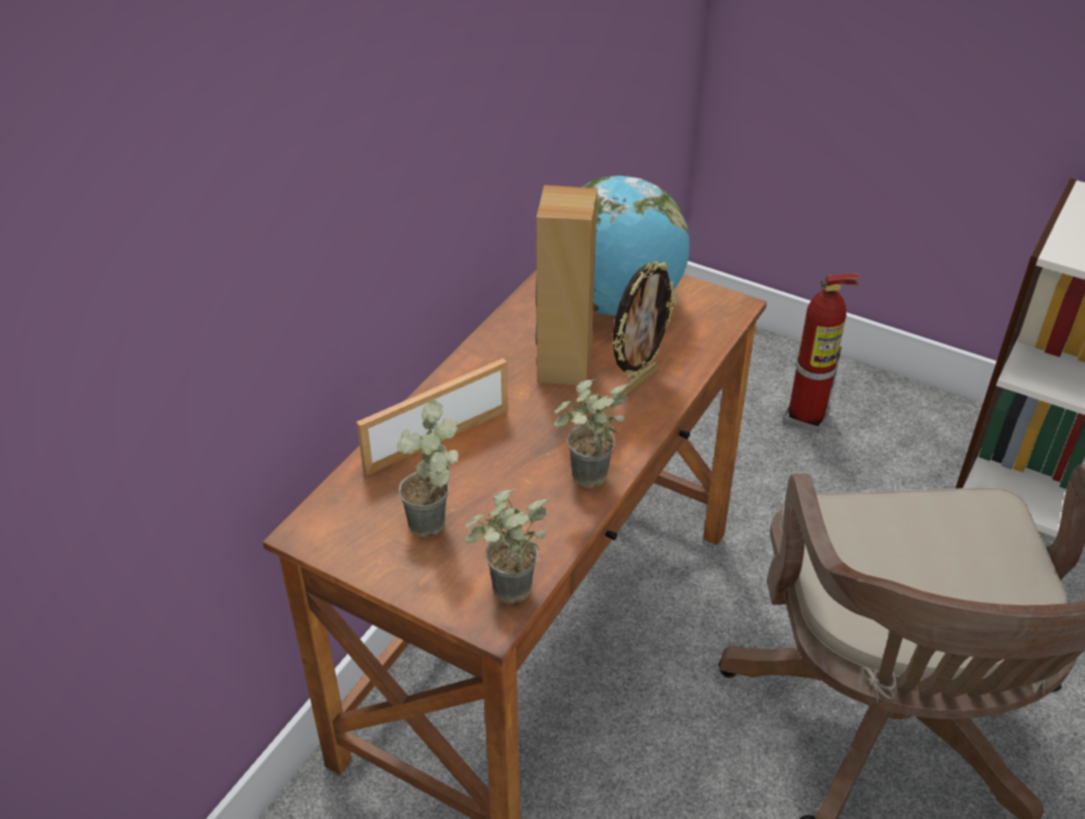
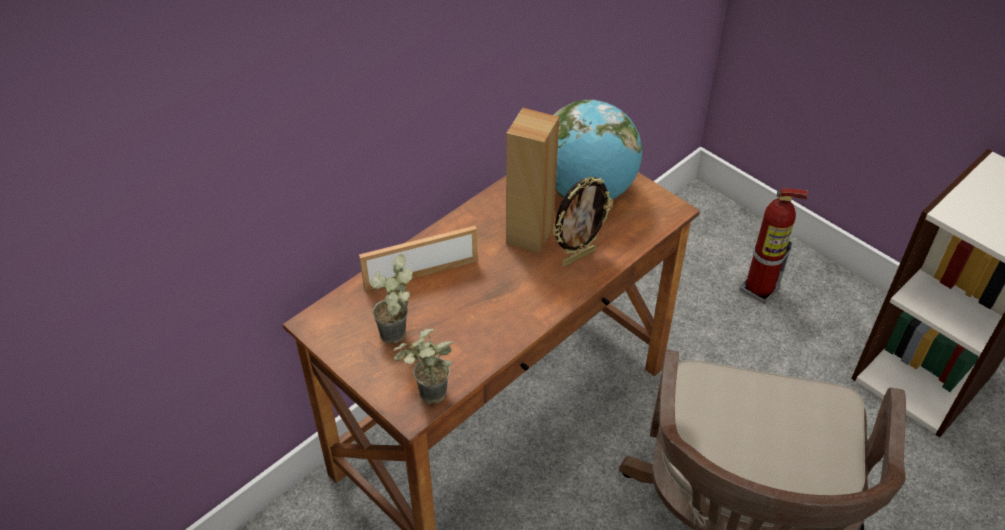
camera: 15 degrees right, 5 degrees up
(585, 484) = (511, 327): potted plant -> none

